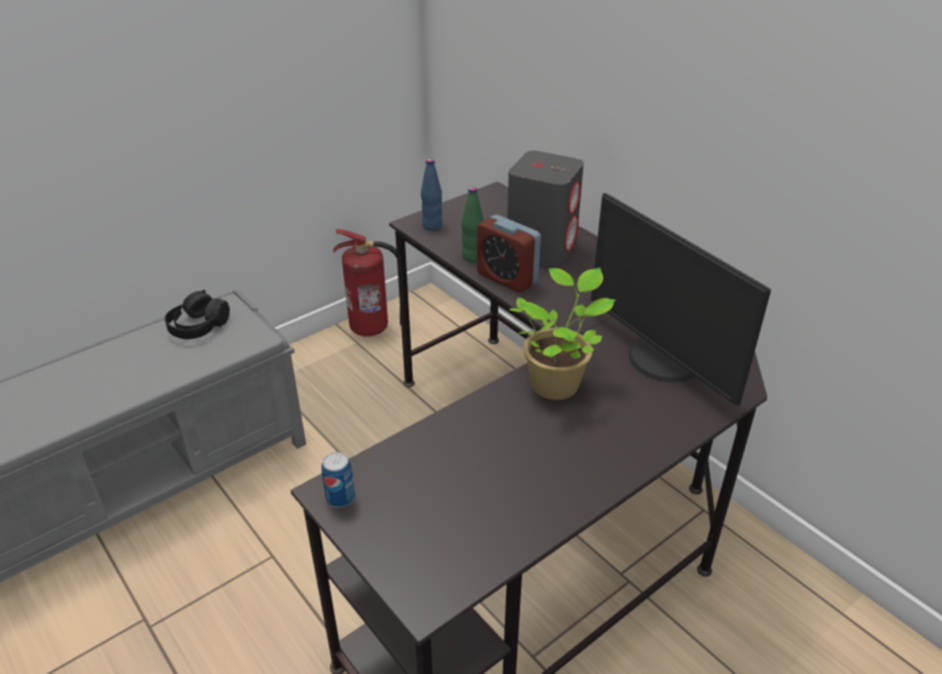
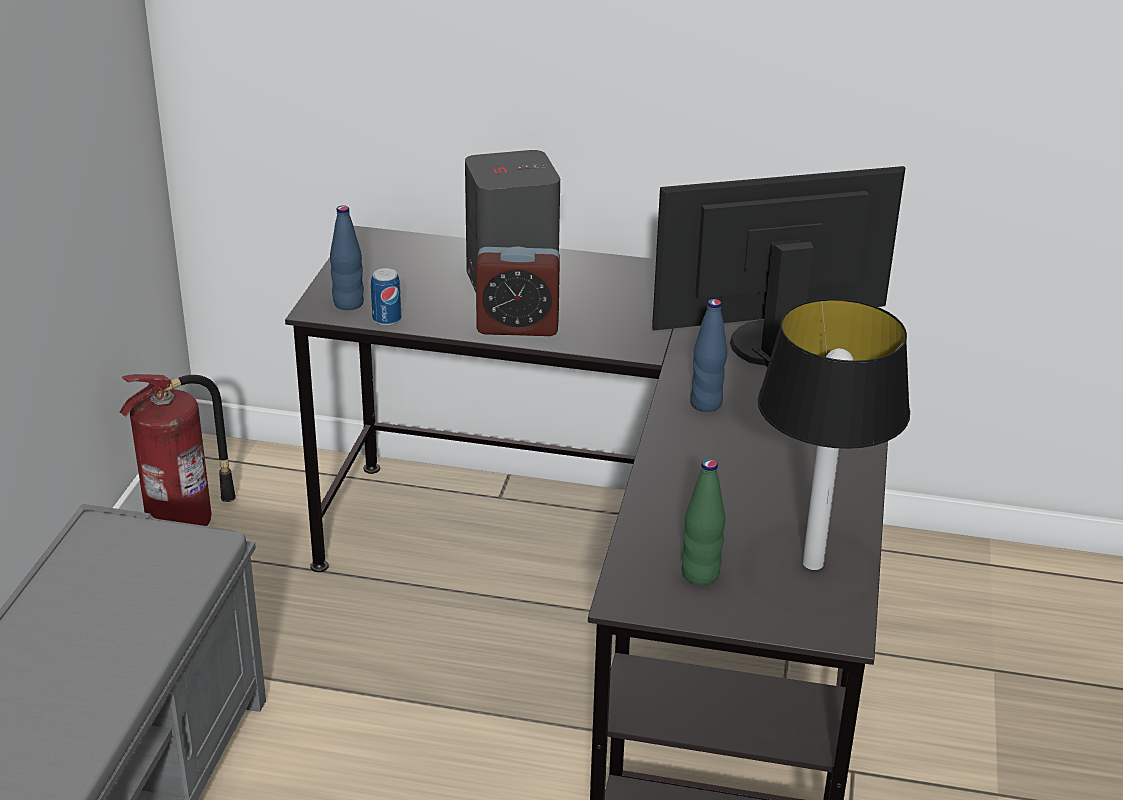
camera: 40 degrees left, 5 degrees down
(198, 326) = (99, 569): black headphones -> none
(340, 497) = (648, 596): can -> can (387, 320)
(472, 257) = (447, 319): green bottle -> green bottle (700, 574)
(475, 539) = (814, 562): none -> table lamp
(557, 383) = (706, 404): potted plant -> blue bottle
(662, 360) = (772, 342): monitor -> monitor turned 150 degrees clockwise

